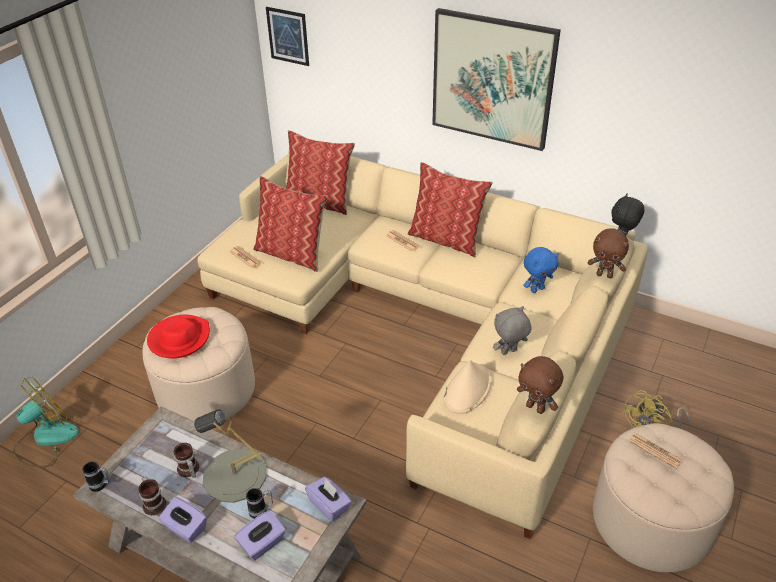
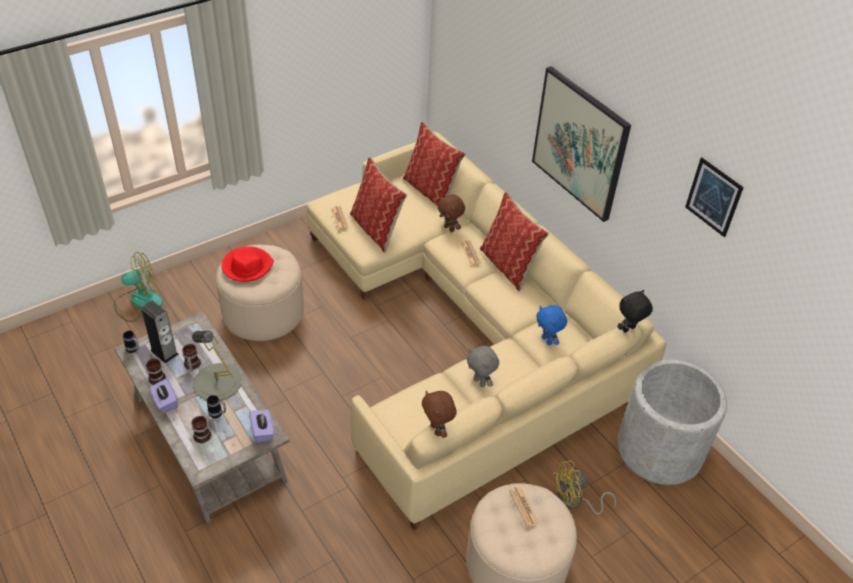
camera: 25 degrees right, 5 degrees up
(143, 471) = (164, 352): none -> speaker
(262, 544) = (204, 435): purple tissue box -> mug
(288, 36) = (448, 39): picture -> picture (713, 197)
(467, 389) = (424, 395): beige hat -> none
(509, 352) = (480, 382): grey plush toy -> grey plush toy turned 135 degrees counterclockwise
(537, 289) = (547, 340): blue plush toy -> blue plush toy turned 60 degrees clockwise
(604, 275) = (587, 352): brown plush toy -> brown plush toy (449, 228)
(679, 352) = (660, 449): none -> grey planter

